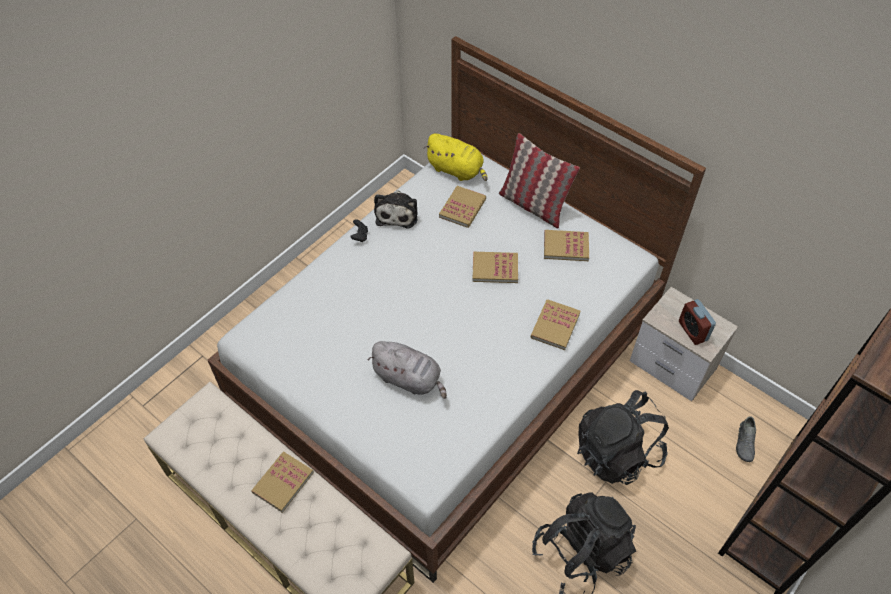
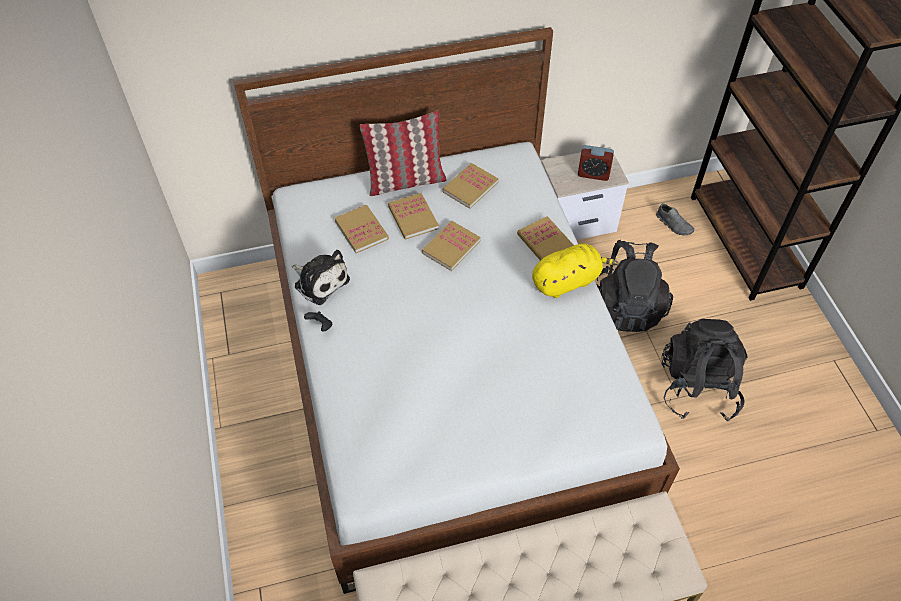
camera: 55 degrees left, 0 degrees up
(283, 482) = (528, 559): book -> book (413, 217)
(409, 379) = (519, 377): grey plush toy -> none
(457, 170) = (312, 209): yellow plush toy -> yellow plush toy (567, 281)

